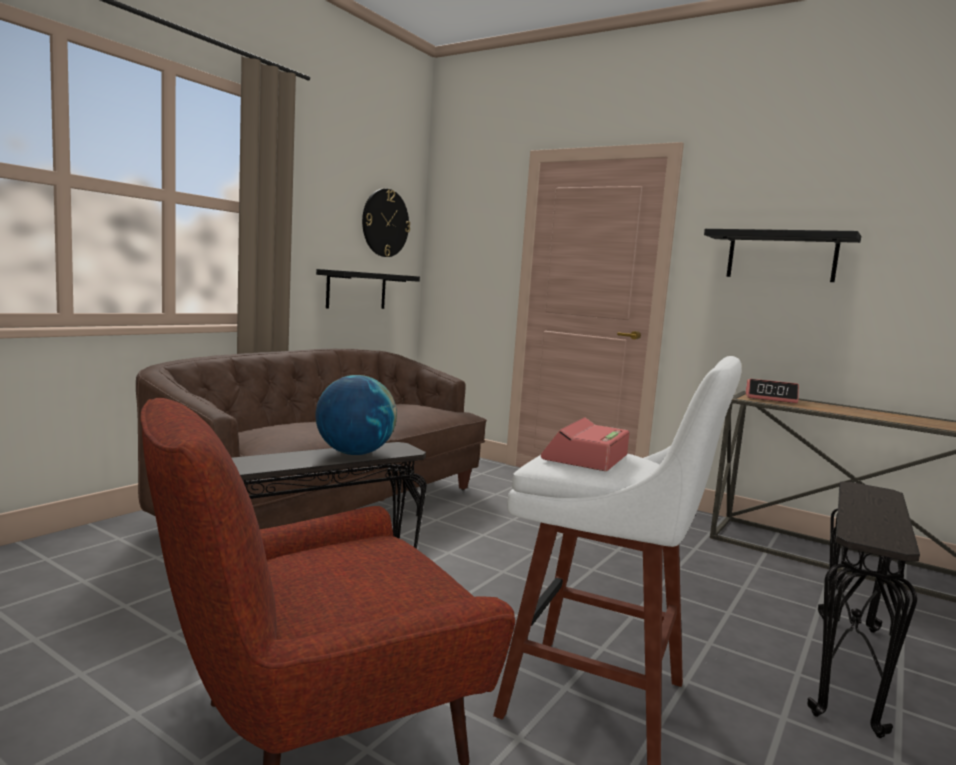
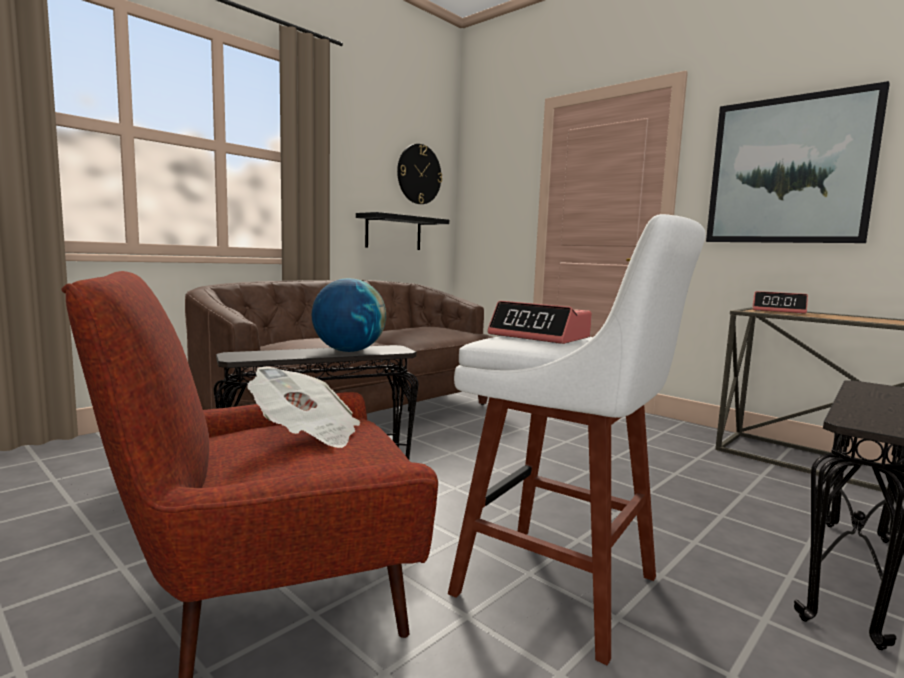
camera: 10 degrees right, 0 degrees up
(352, 562) = (307, 434): none -> newspaper
(585, 458) = (540, 337): alarm clock -> alarm clock turned 90 degrees counterclockwise
(781, 256) = (789, 171): black shelf -> picture

